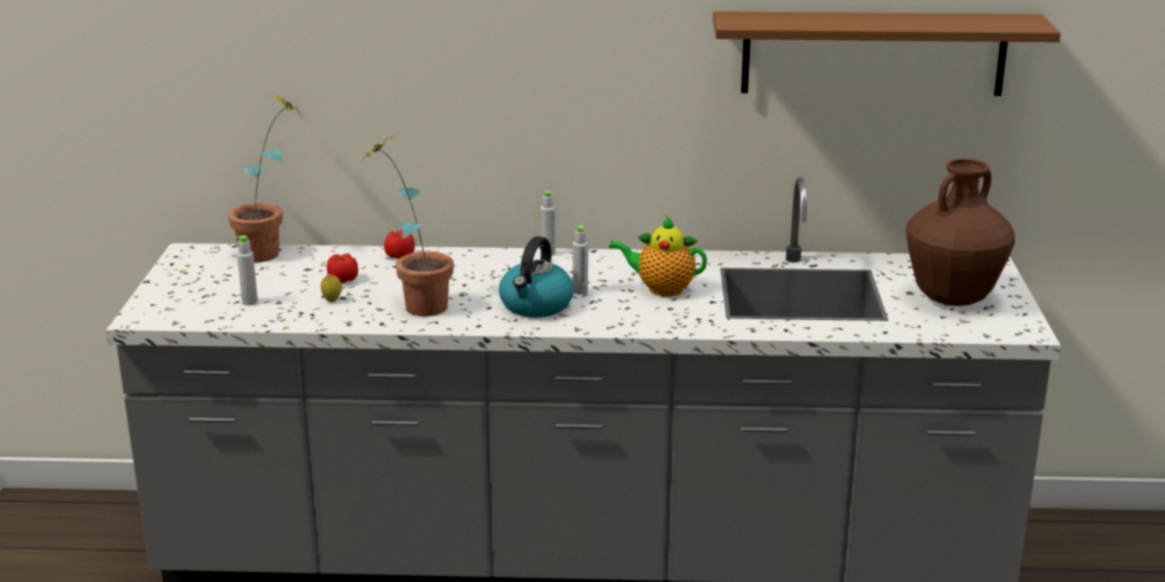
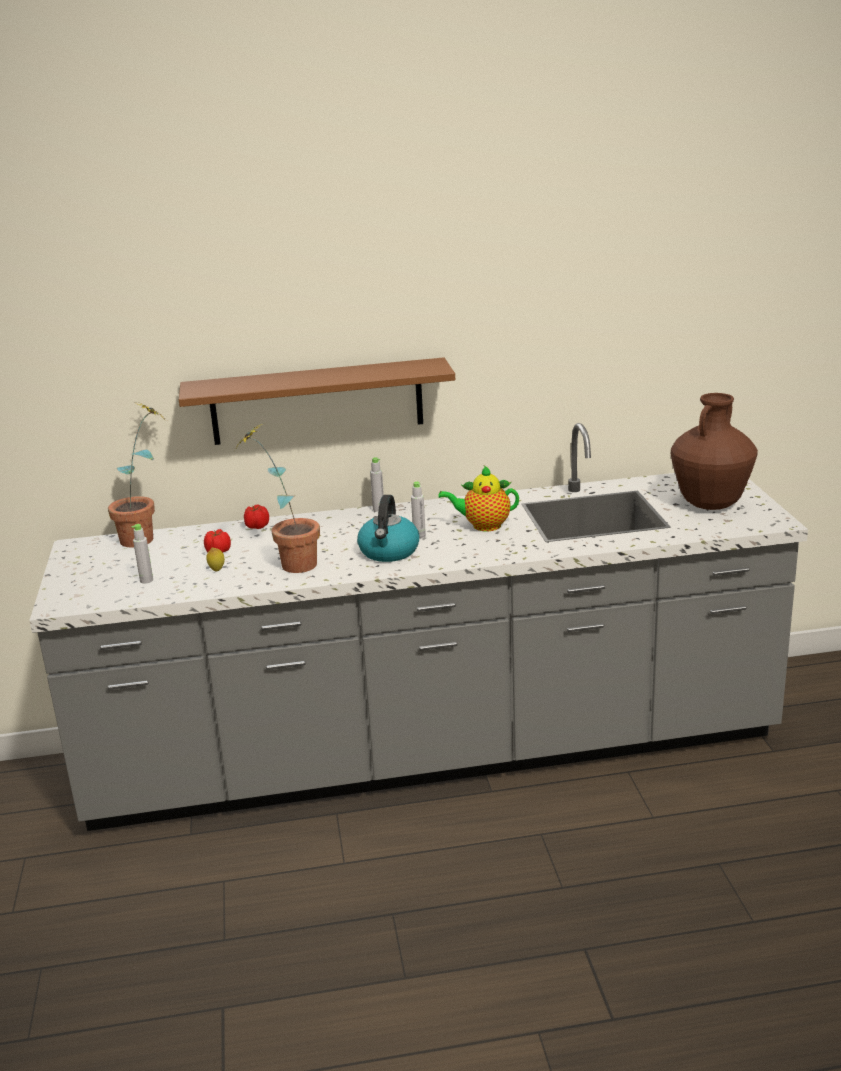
camera: 10 degrees left, 0 degrees up
(873, 53) = (622, 318): brown shelf -> brown shelf (317, 401)

